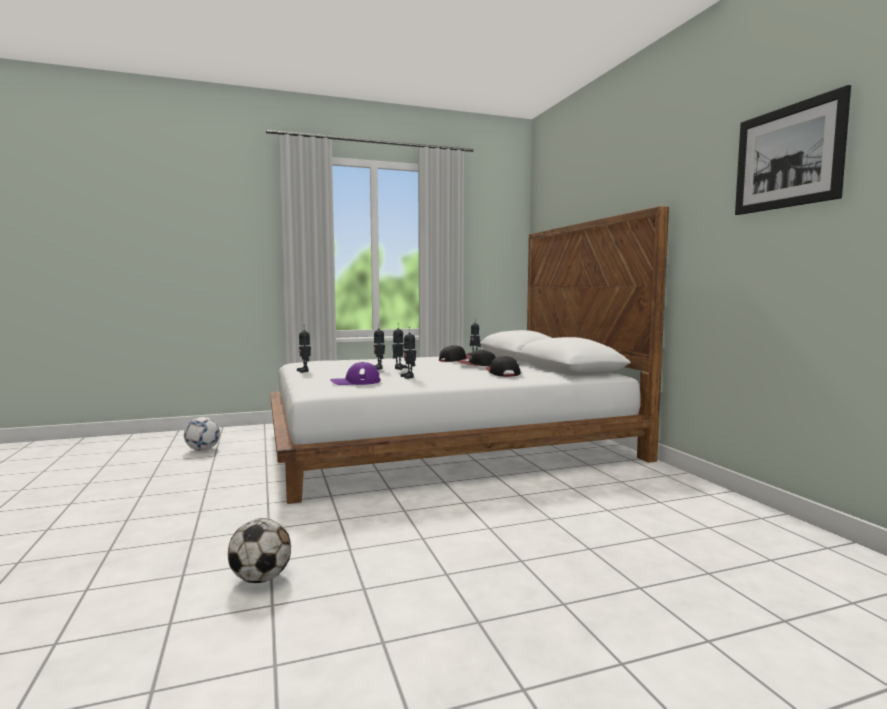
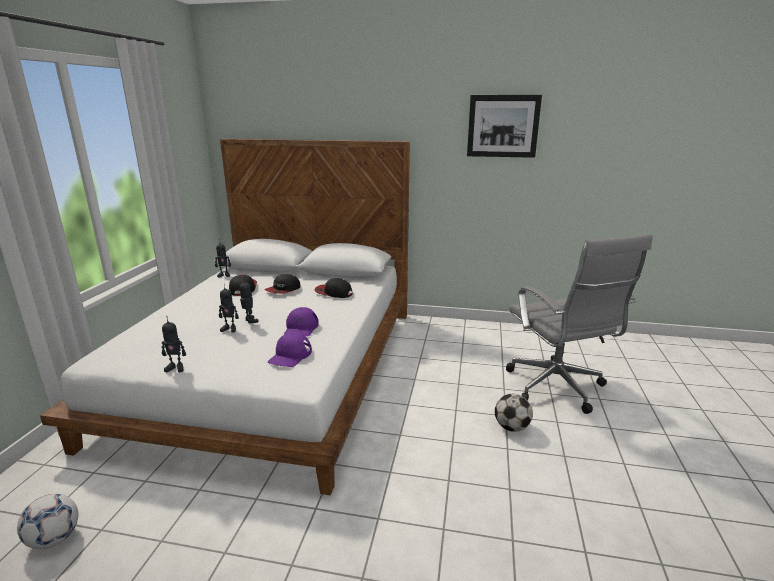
camera: 60 degrees left, 15 degrees up
(261, 578) = (470, 539): football -> football (511, 427)
(409, 377) = (301, 328): toy robot -> purple cap
(666, 591) = (557, 388): none -> grey office chair

